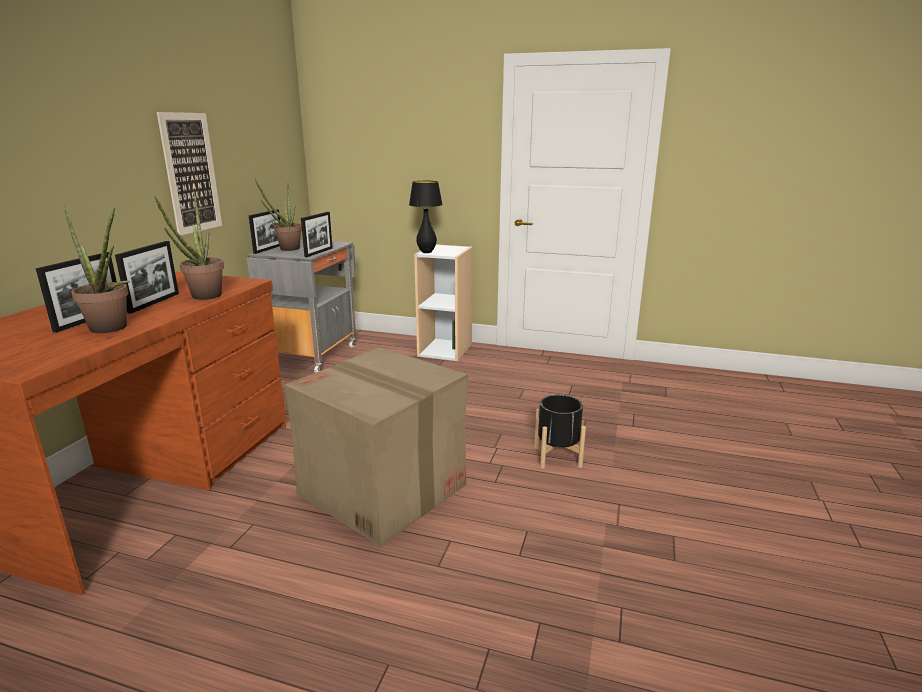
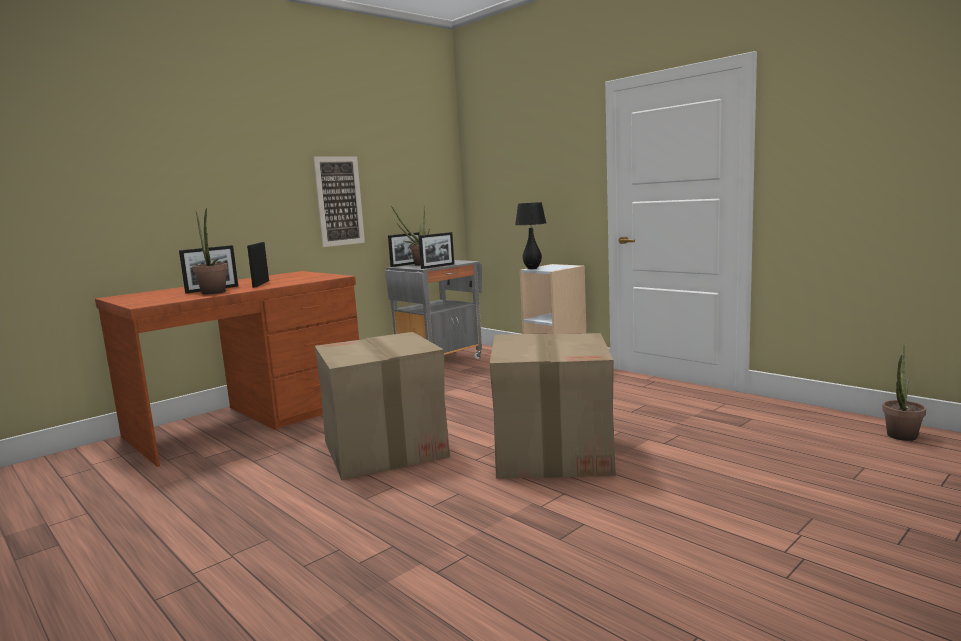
camera: 30 degrees right, 10 degrees down
(154, 303) = (261, 284): picture frame -> picture frame turned 135 degrees clockwise
(202, 297) = (292, 282): potted plant -> potted plant (900, 438)
(557, 456) = (553, 453): black planter -> cardboard box

